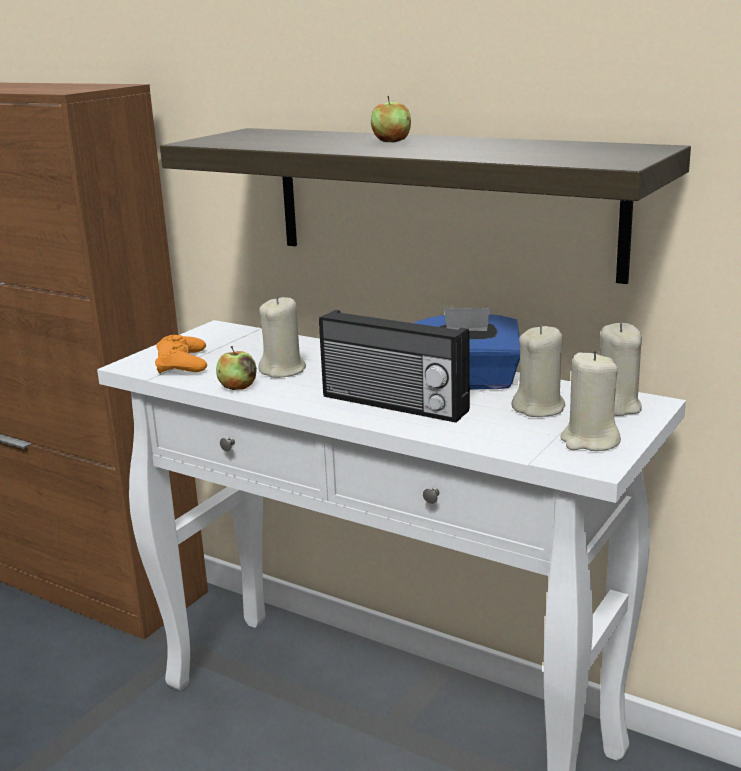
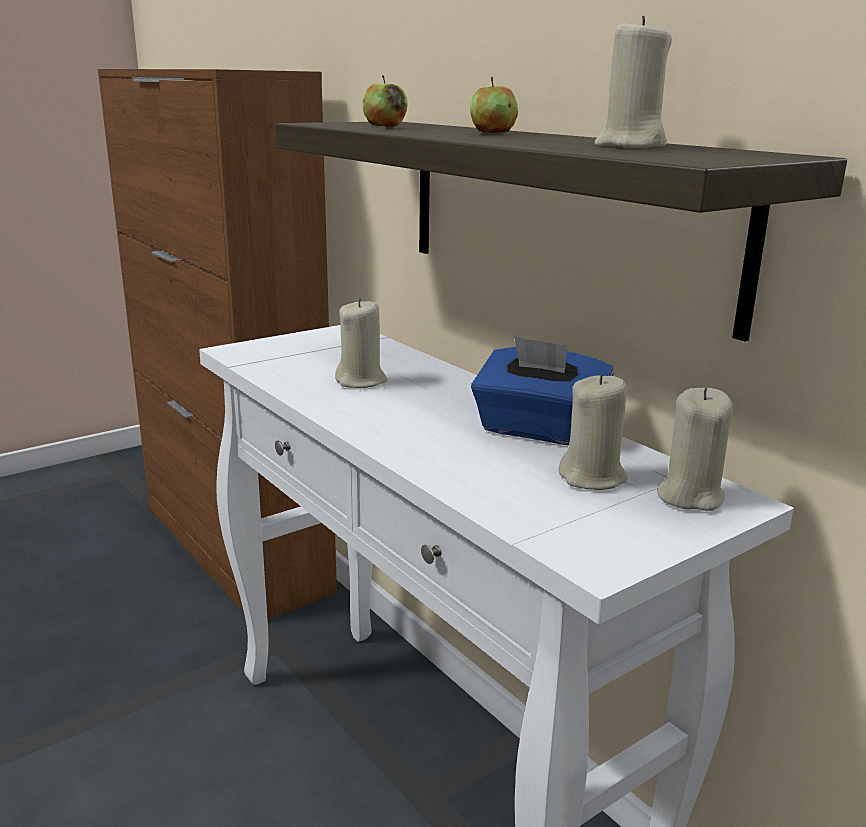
camera: 20 degrees right, 0 degrees up
(182, 363) = (277, 356): orange game controller -> none
(238, 387) = (300, 389): apple -> apple (385, 126)
(393, 405) = (431, 439): radio -> none
(589, 441) = (616, 533): beige candle -> beige candle (630, 146)

